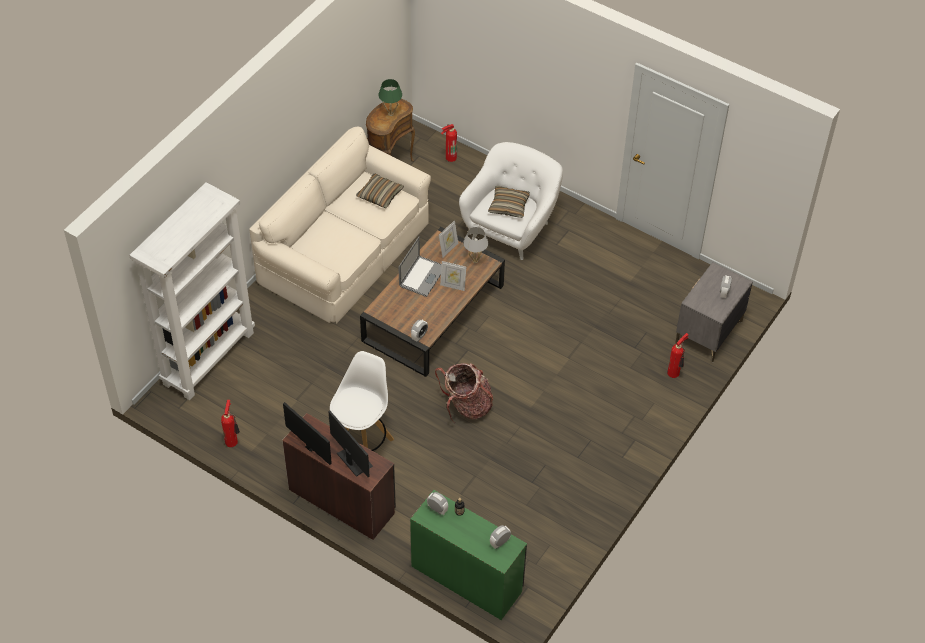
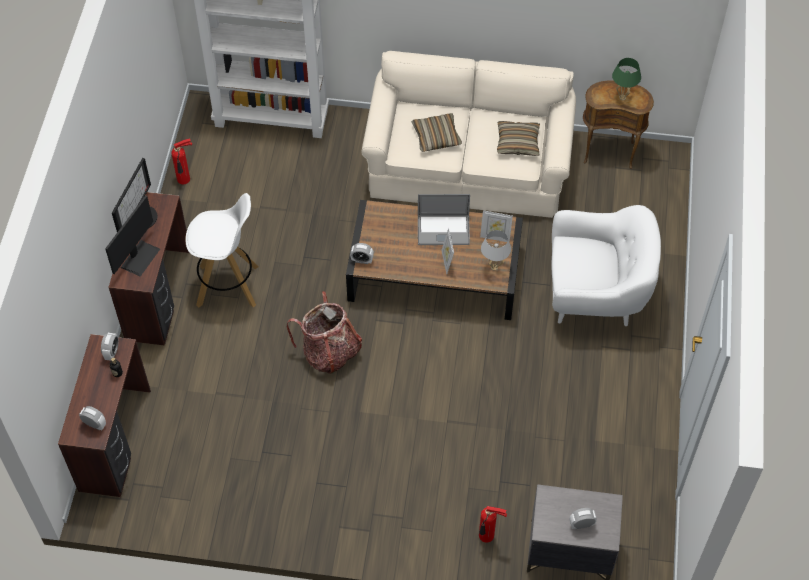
camera: 65 degrees right, 5 degrees up
(449, 157) = (659, 198): fire extinguisher -> none
(467, 577) = (116, 440): green desk -> brown desk
(509, 206) = (587, 264): pillow -> pillow (436, 137)

